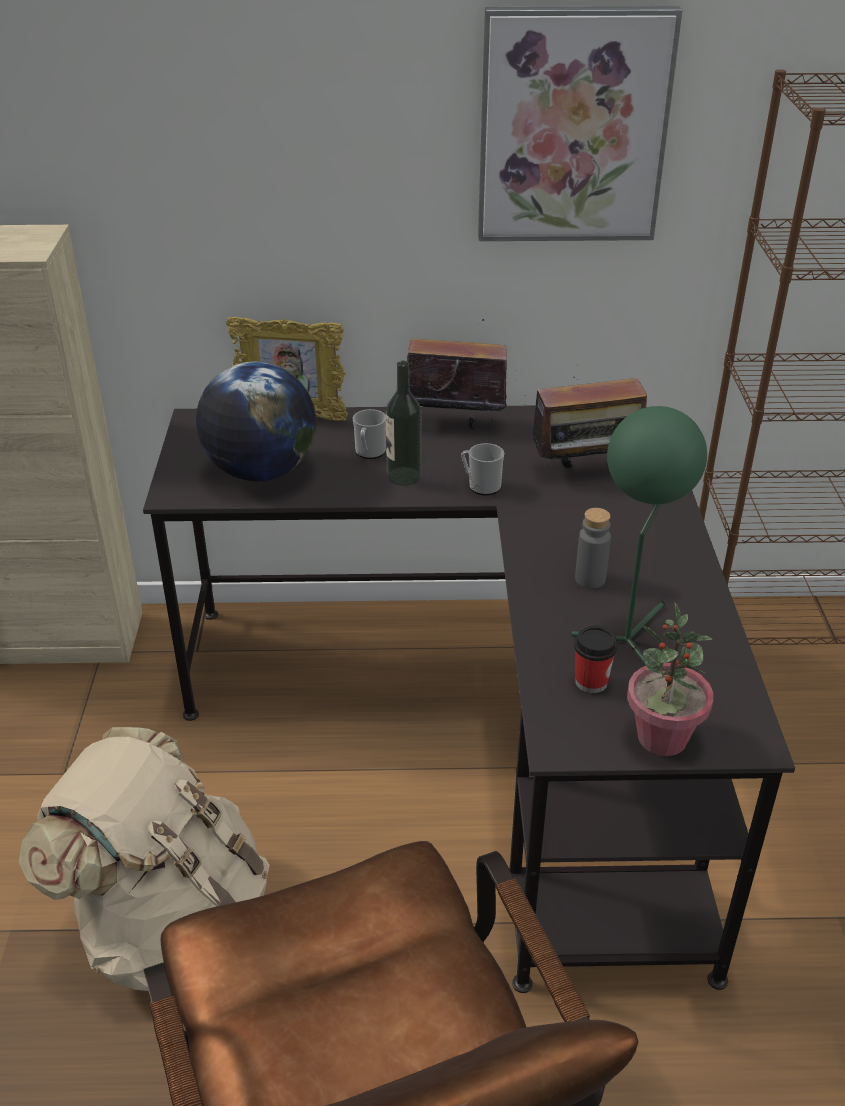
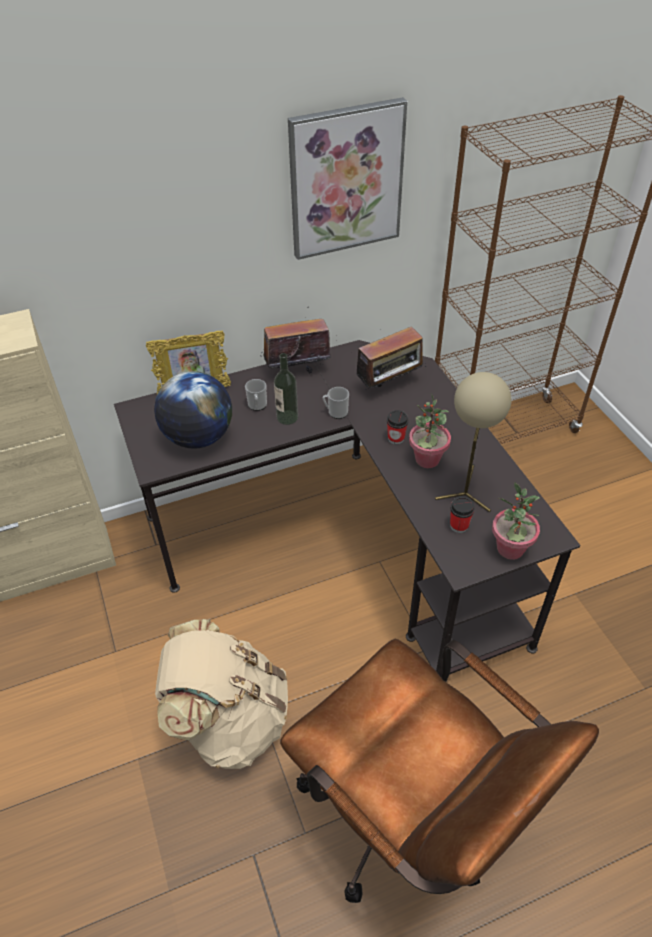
camera: 20 degrees left, 10 degrees up
(555, 540) = (396, 438): none -> cup
(590, 579) = (427, 459): grey bottle -> potted plant
(631, 636) = (466, 490): green table lamp -> beige table lamp

